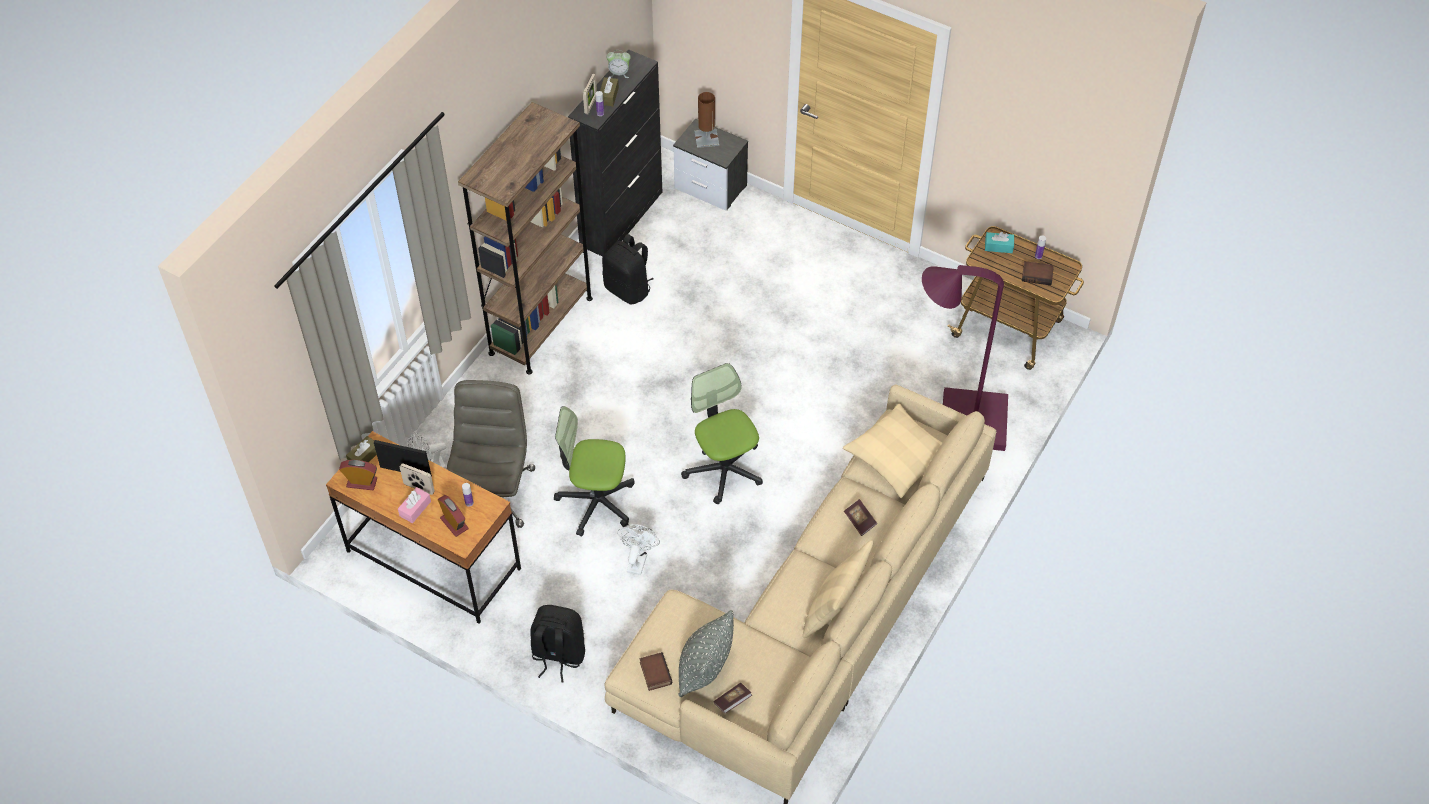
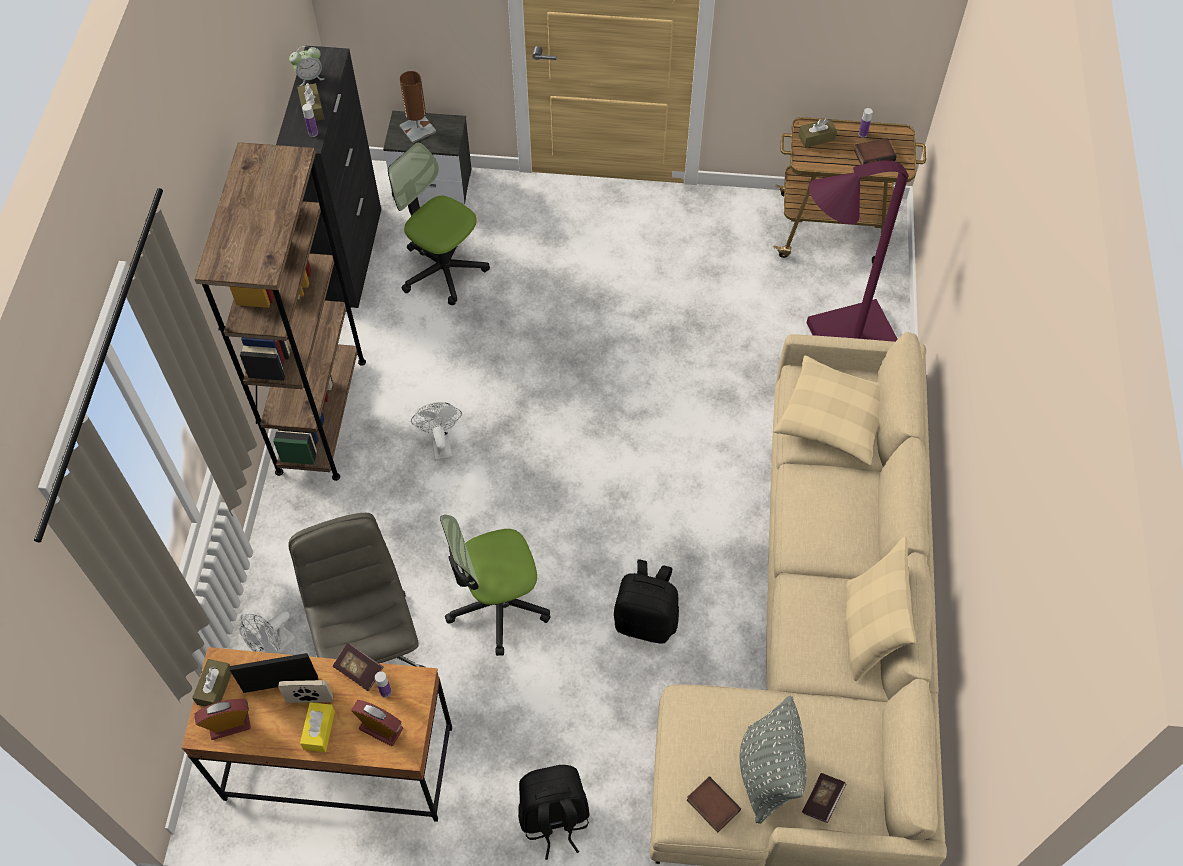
camera: 25 degrees left, 5 degrees up
(415, 508) = (319, 730): pink tissue box -> yellow tissue box
(591, 105) = (295, 126): picture frame -> none
(628, 289) = (402, 335): black backpack -> black backpack (646, 620)
(637, 559) = (583, 655): white fan -> white fan (440, 443)
(724, 469) = (622, 504): office chair -> office chair (443, 269)
(860, 521) = (836, 511): book -> book (359, 670)
(998, 246) = (816, 138): turquoise tissue box -> brown tissue box

